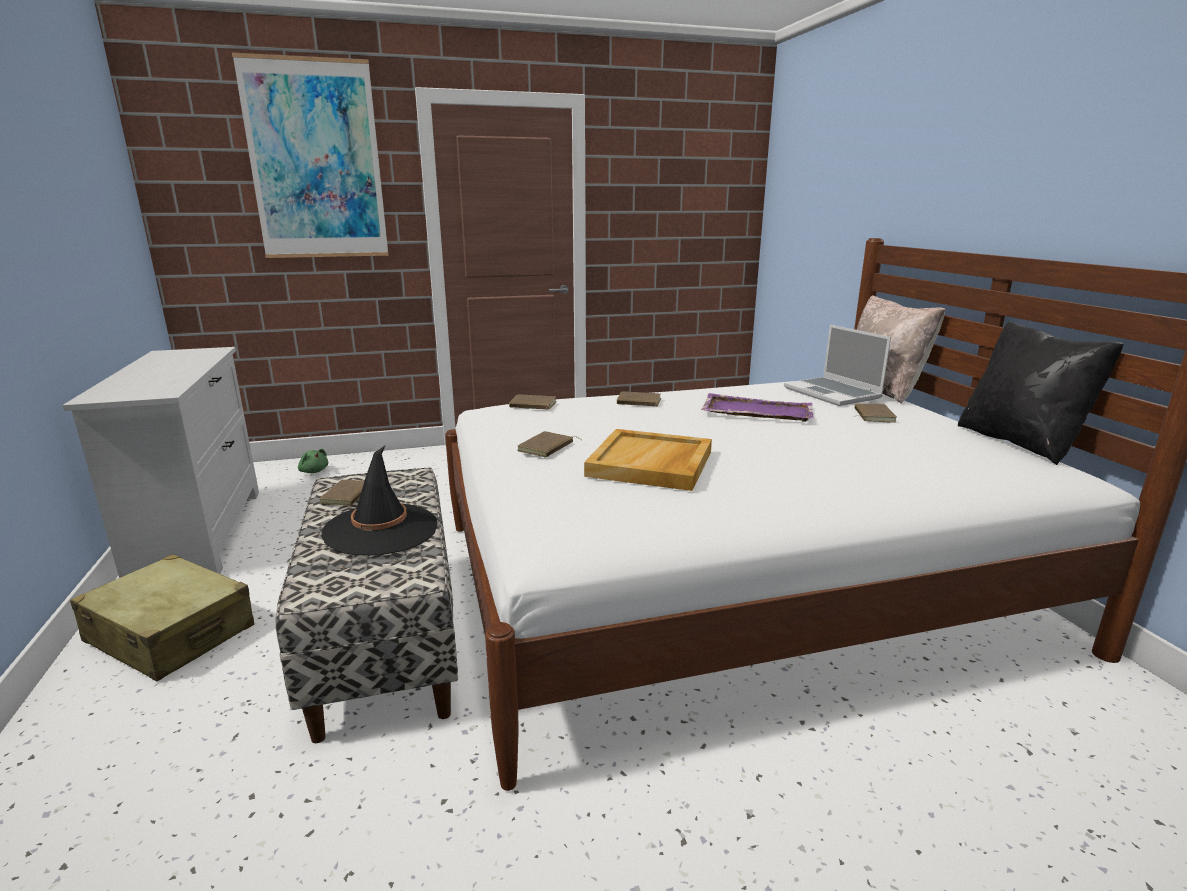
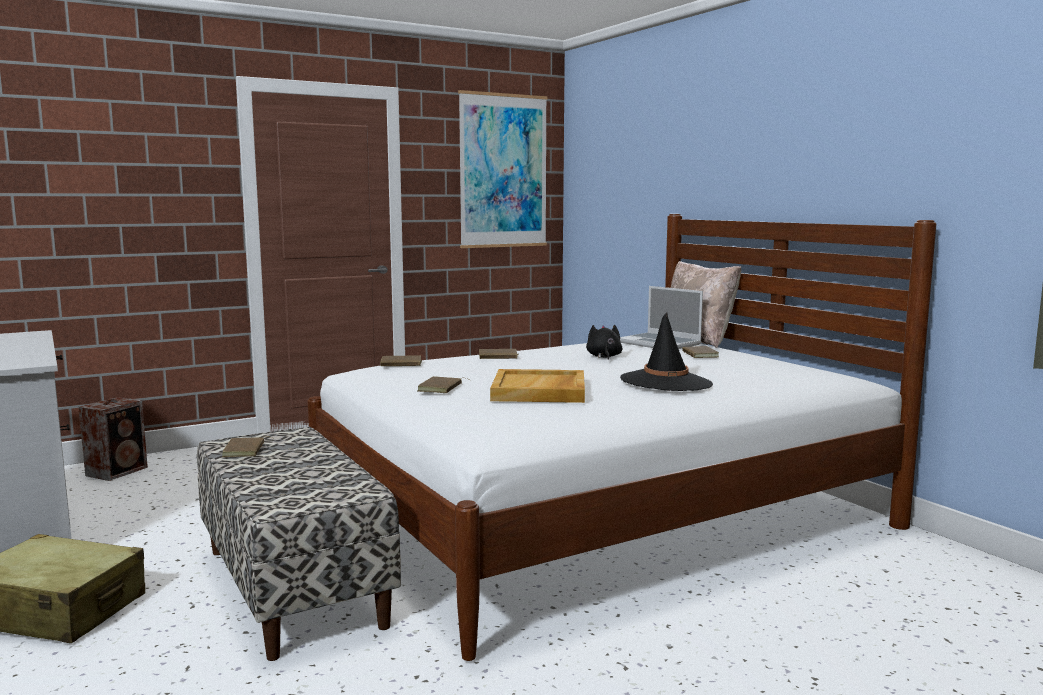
camera: 15 degrees left, 10 degrees down
(313, 471) = (119, 471): green plush toy -> speaker
(316, 161) = (131, 143): picture -> picture (503, 171)
(381, 529) = (301, 468): black hat -> black hat (666, 382)
(756, 411) = (603, 357): purple tray -> black plush toy
(1020, 442) = (813, 364): black pillow -> none

